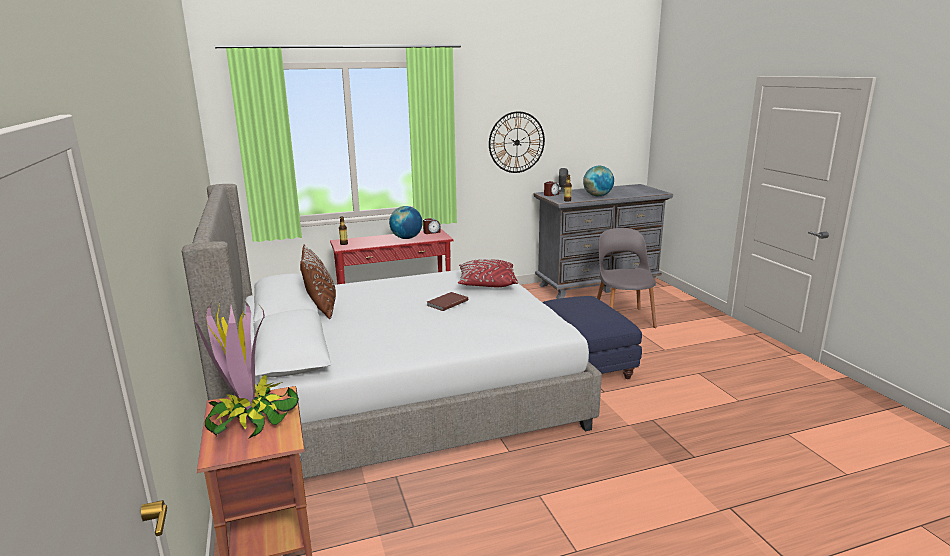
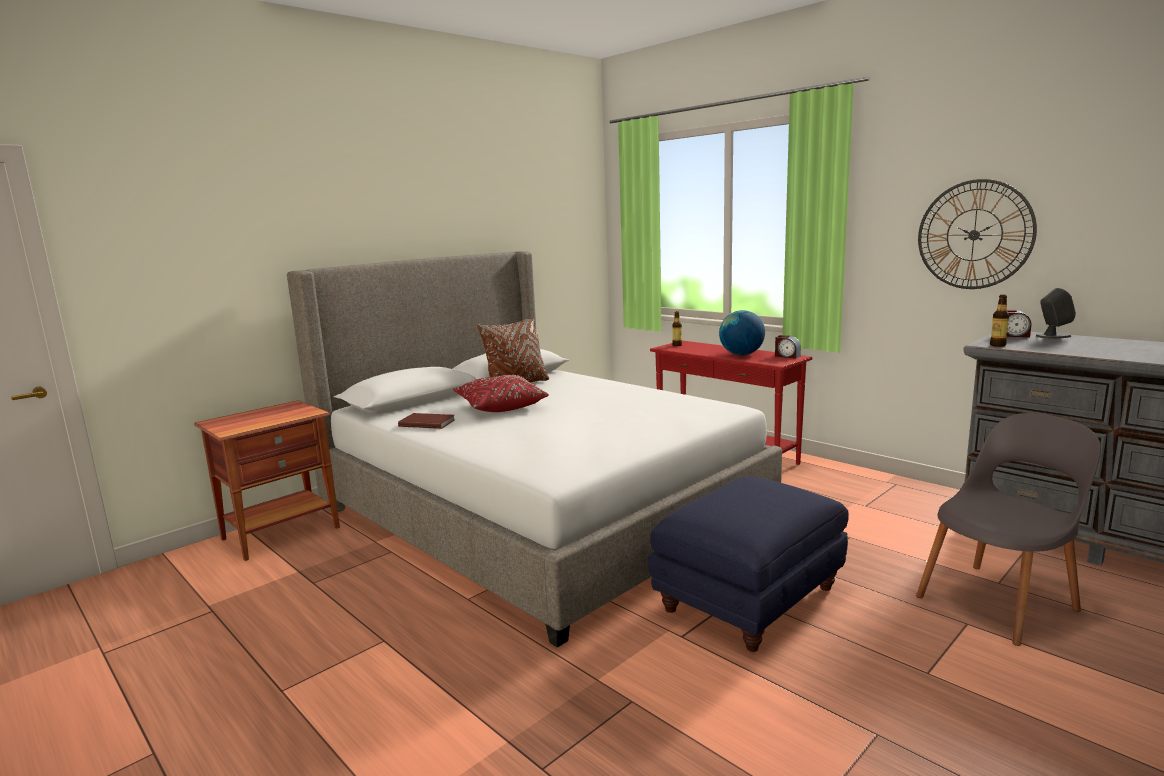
camera: 65 degrees right, 5 degrees down
(250, 418) = (269, 415): potted plant -> none
(446, 303) = (580, 414): brown book -> brown book (427, 423)
(487, 284) = (673, 417): red pillow -> red pillow (500, 407)
(597, 196) = (1094, 351): globe -> none

